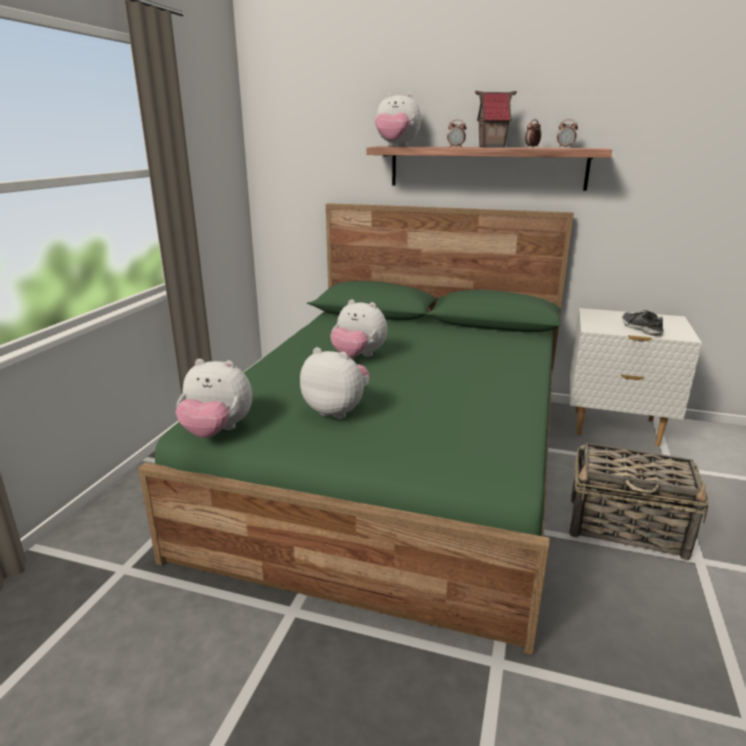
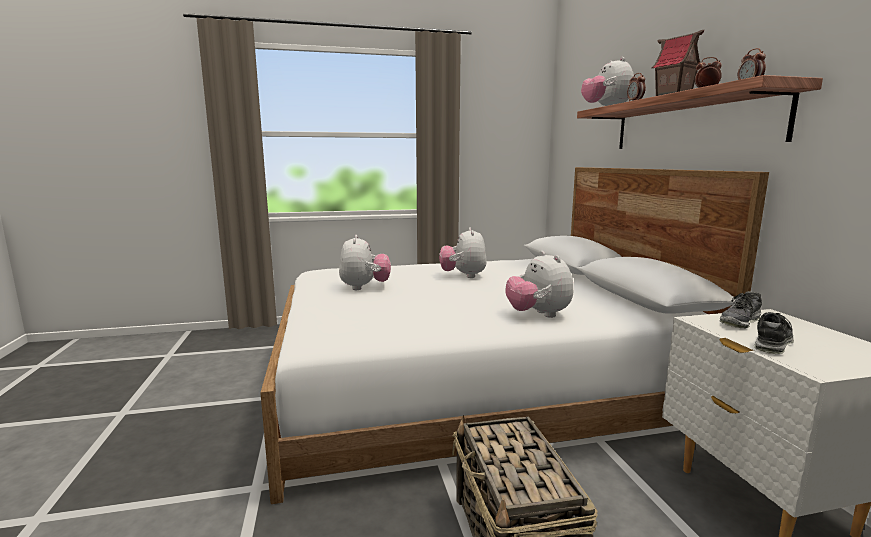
camera: 60 degrees right, 10 degrees down
(217, 432) = (311, 275): plush toy -> plush toy (538, 315)
(398, 464) = (473, 385): green bed -> white bed
(600, 321) = (740, 321): none -> shoe

